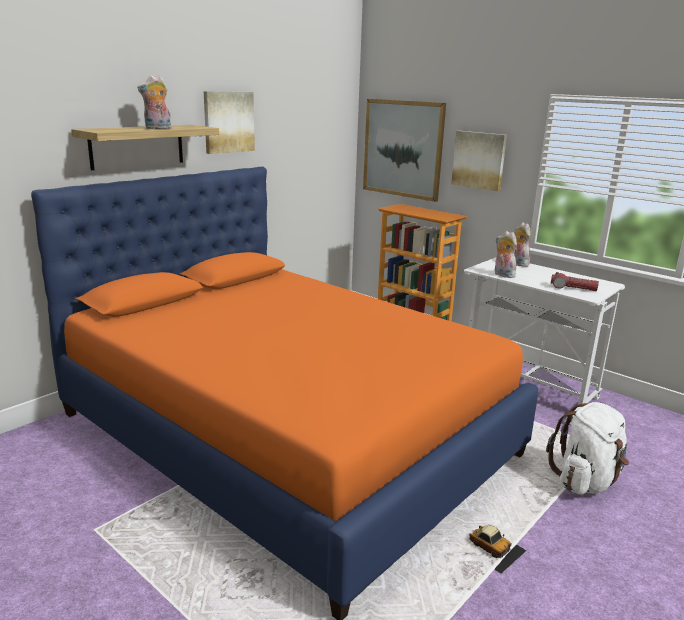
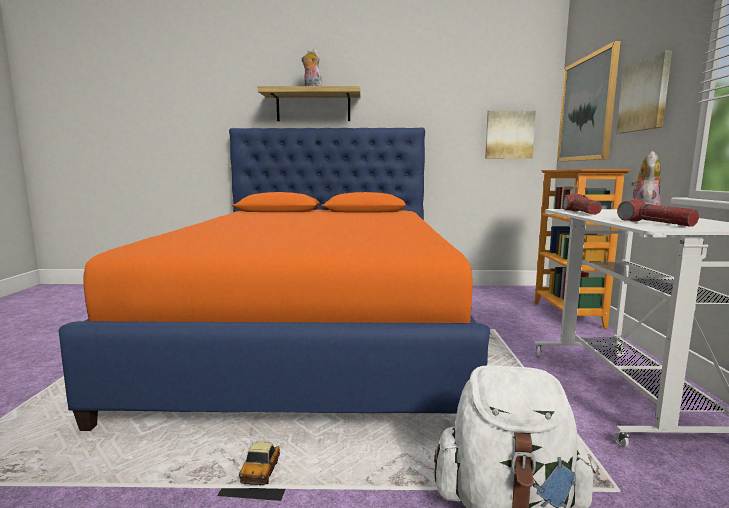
camera: 50 degrees right, 10 degrees down
(228, 122) = (396, 91): picture -> picture (509, 135)
(502, 275) = (582, 212): plush toy -> flashlight

